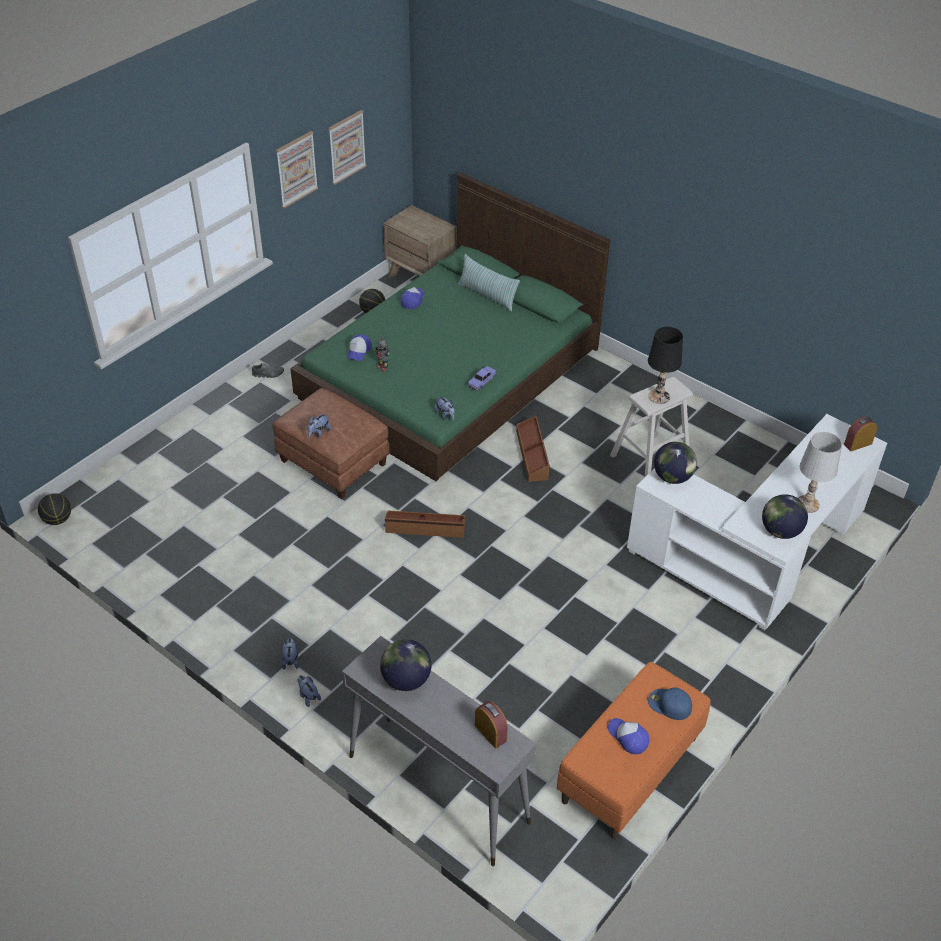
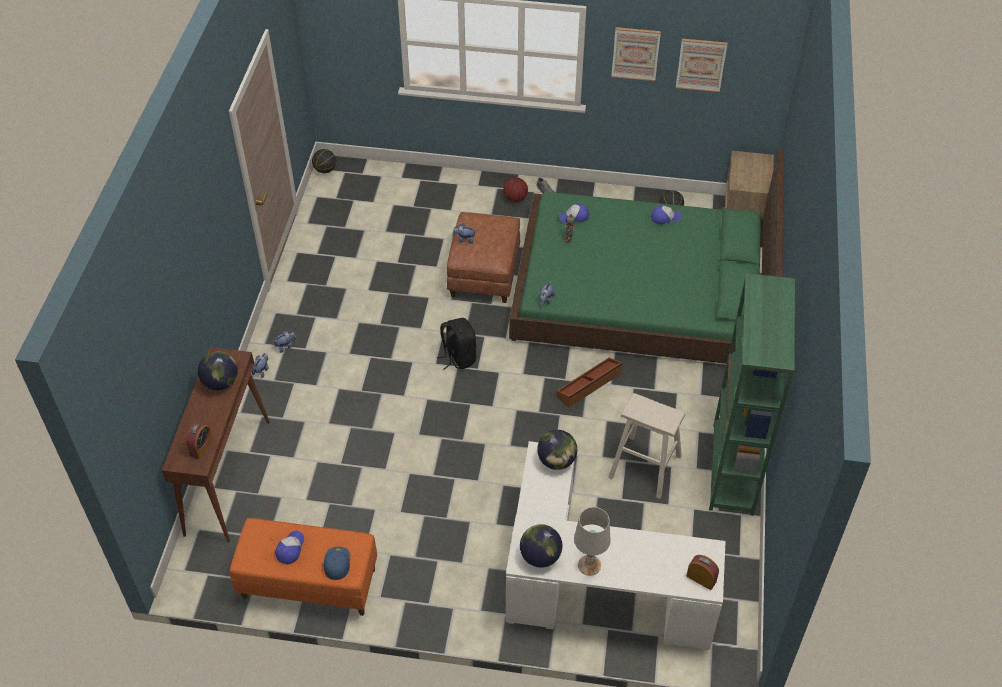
camera: 60 degrees right, 5 degrees up
(255, 398) = (515, 198): none -> basketball
(425, 528) = (458, 357): brown storage box -> black backpack
(437, 788) = (228, 476): grey console table -> brown console table
(482, 381) = (604, 303): toy car -> none
(487, 295) = (715, 258): pillow -> none
(659, 396) = (648, 412): black table lamp -> none
(688, 412) = (732, 469): none -> green bookcase

